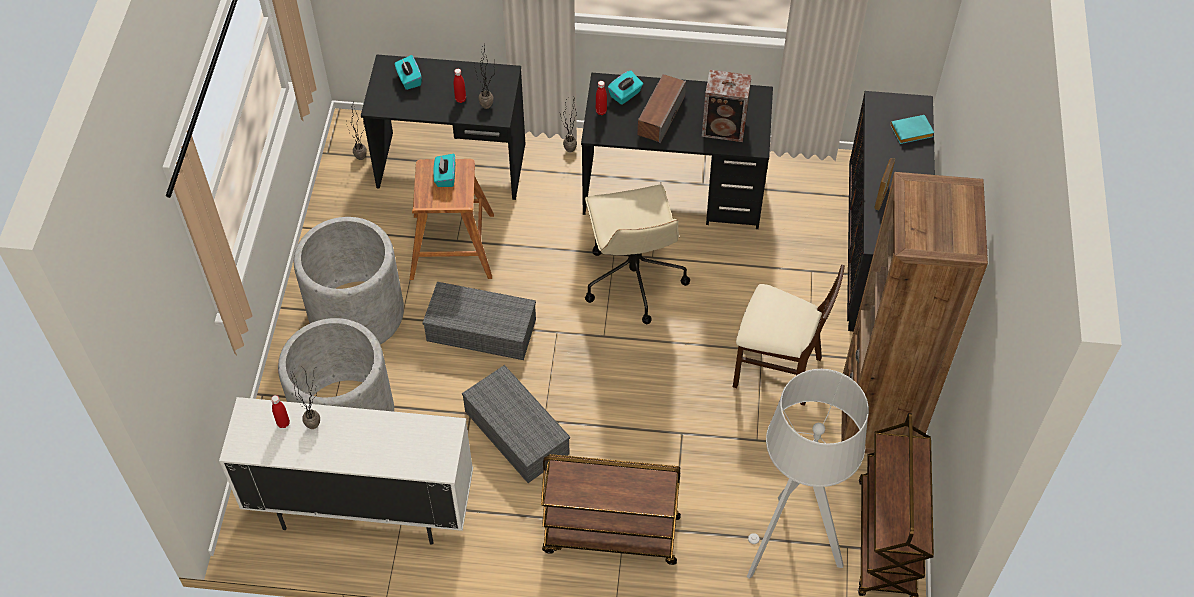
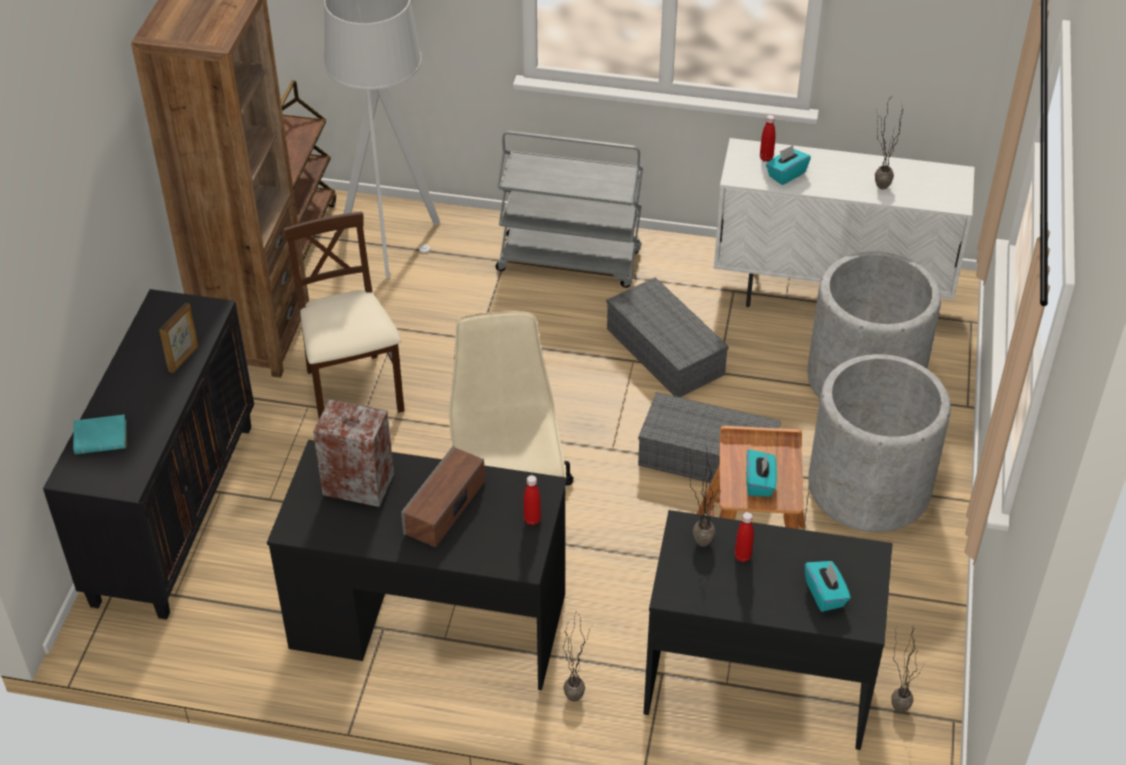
camera: 175 degrees left, 10 degrees down
(283, 423) = (914, 190): red bottle -> red bottle (766, 158)
(610, 535) = (570, 261): brown cart -> grey cart
(625, 95) = (492, 543): turquoise tissue box -> turquoise tissue box (786, 174)
(776, 369) = (353, 392): beige chair -> beige chair turned 45 degrees clockwise

